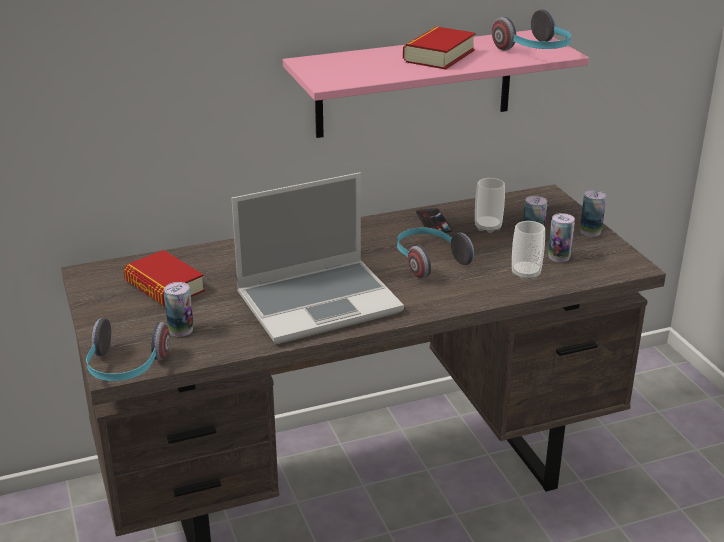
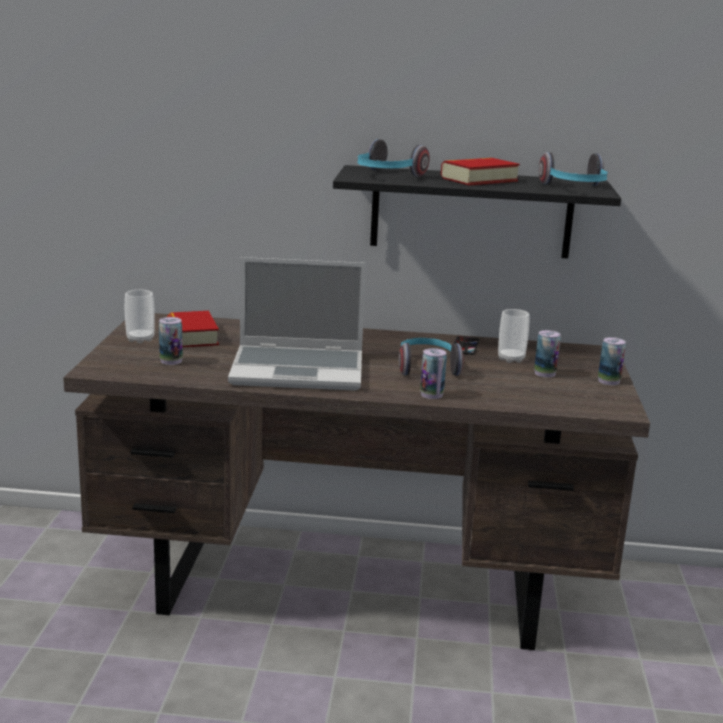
camera: 25 degrees right, 10 degrees down
(125, 368) = (103, 371): headphones -> headphones (387, 175)
(414, 83) = (471, 212): pink shelf -> black shelf
(525, 274) = (506, 393): cup -> cup (140, 339)
(559, 256) = (554, 390): can -> can (431, 395)

